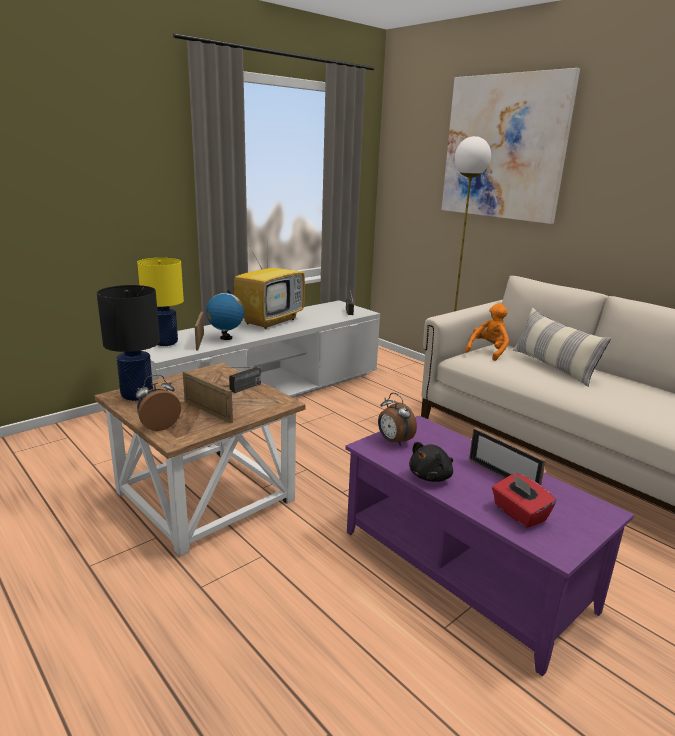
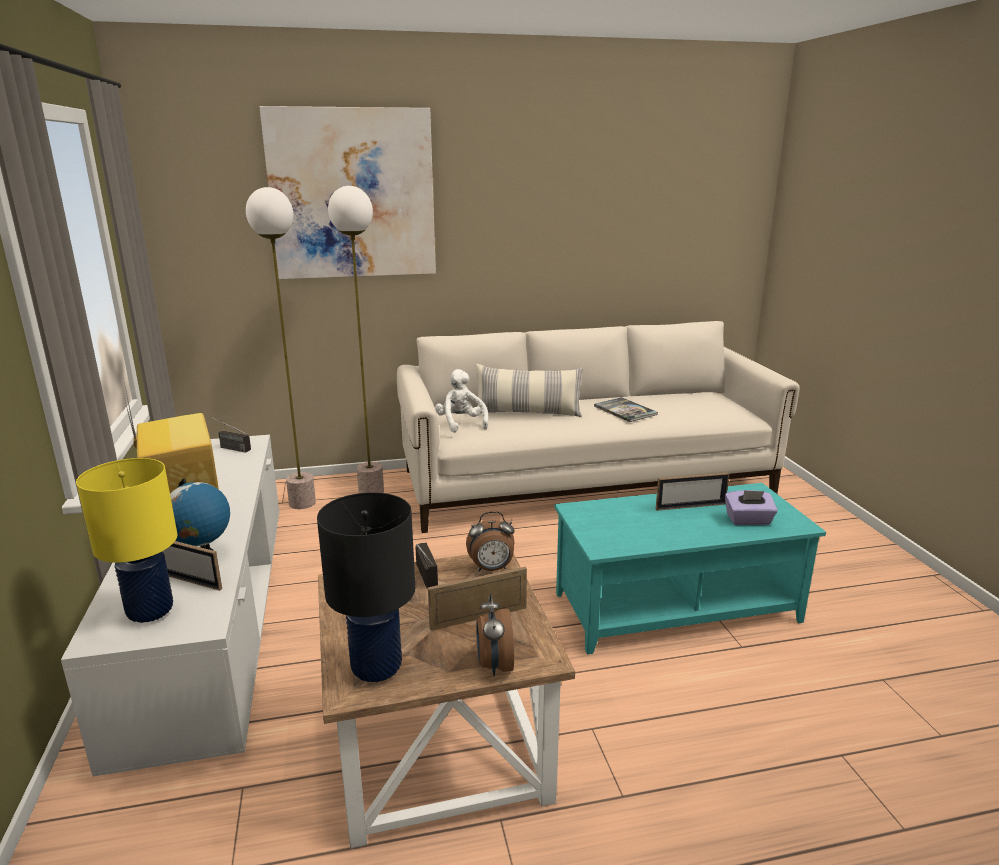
camera: 60 degrees left, 0 degrees up
(393, 441) = (600, 532): alarm clock -> alarm clock (491, 569)
(400, 374) = (302, 503): none -> floor lamp
(431, 476) = (676, 536): black plush toy -> none
(465, 568) = (675, 606): purple coffee table -> turquoise coffee table
(488, 352) = (461, 424): orange plush toy -> white plush toy
(519, 514) = (748, 520): red tissue box -> purple tissue box
(644, 401) = (625, 410): none -> book

